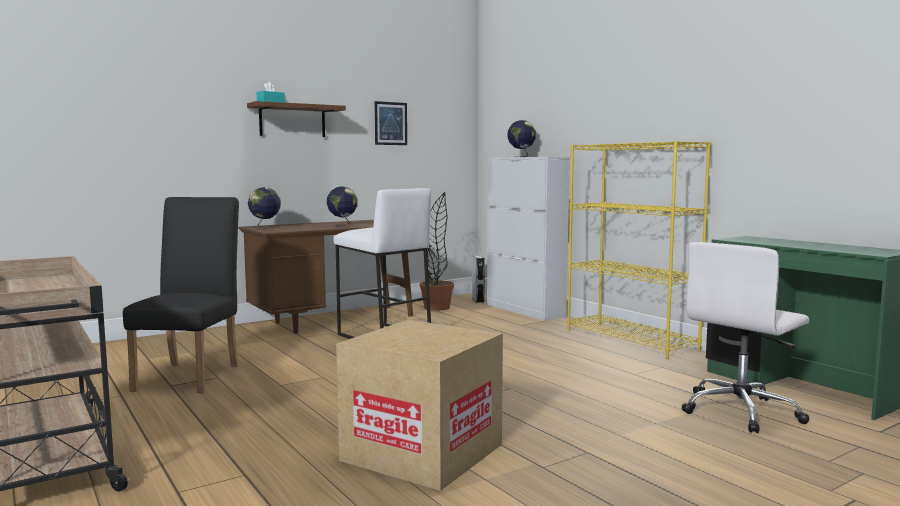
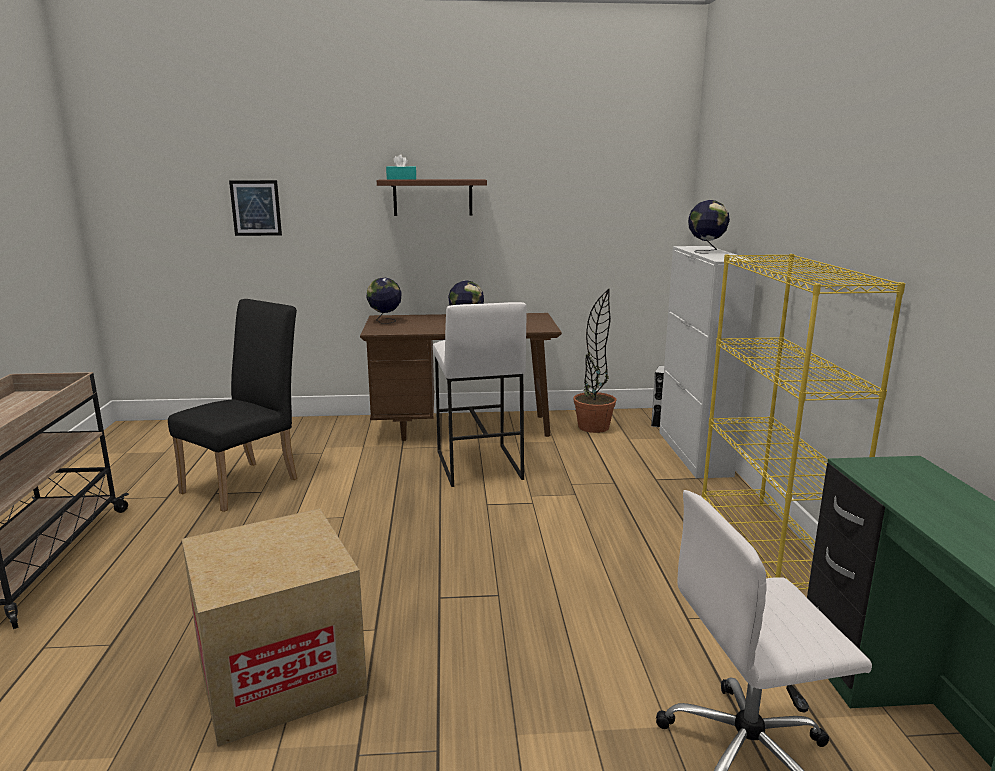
camera: 30 degrees right, 10 degrees up
(390, 123) = (560, 195): picture -> picture (256, 208)

